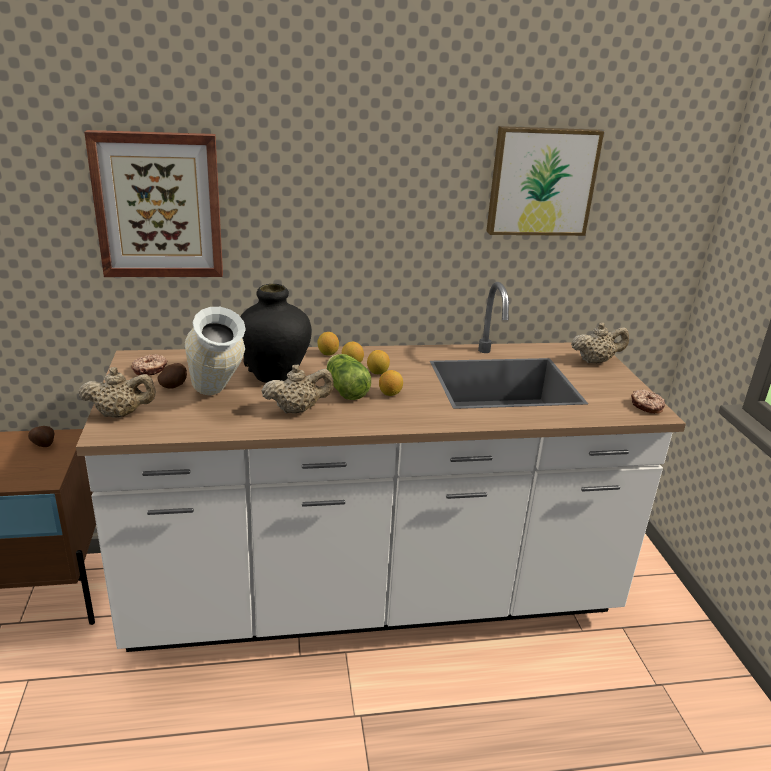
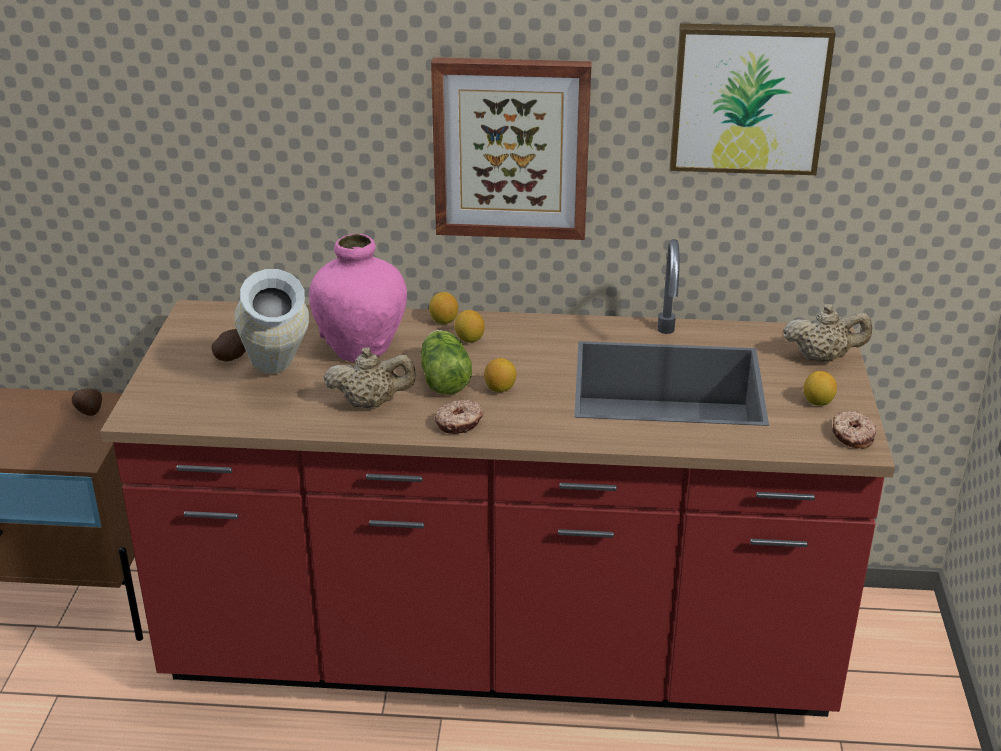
camera: 15 degrees right, 5 degrees up
(120, 414) = (159, 392): beige teapot -> none
(150, 370) = (210, 332): donut -> donut (459, 423)
(159, 205) = (227, 122): picture -> picture (511, 148)
(275, 375) = (361, 350): black vase -> pink vase
(373, 594) = (500, 650): white counter -> red counter
(377, 372) = (498, 355): lemon -> lemon (818, 402)

